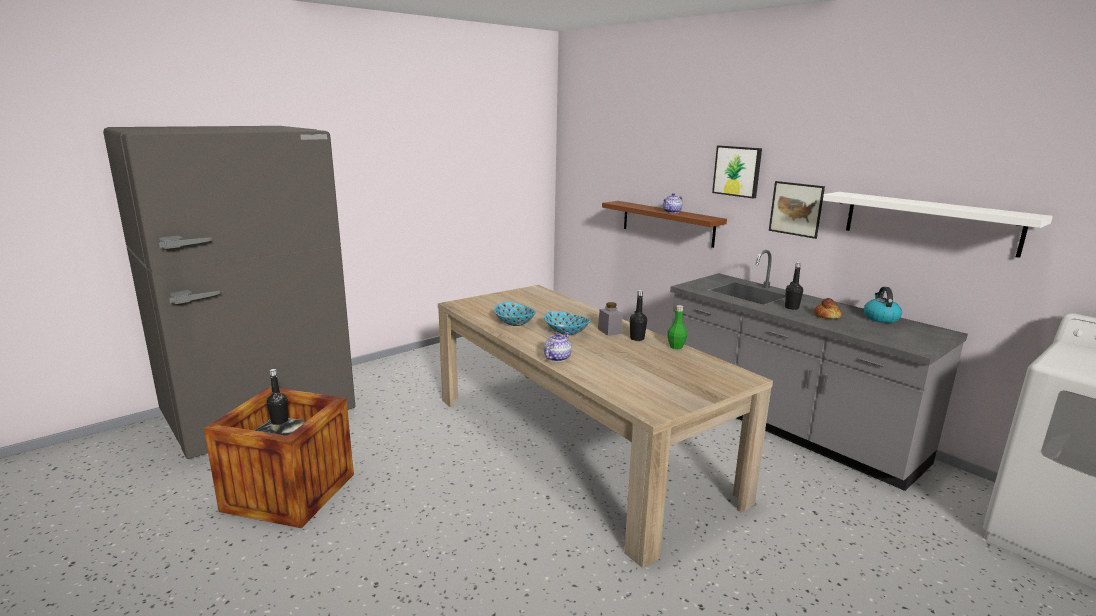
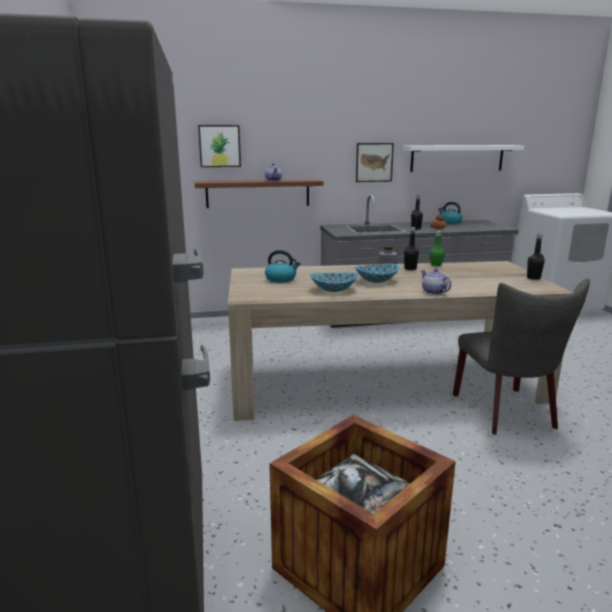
camera: 60 degrees left, 0 degrees up
(279, 421) = (361, 475): black bottle -> black bottle (533, 278)
(525, 303) = (281, 279): none -> kettle
(577, 533) = (507, 413): none -> grey chair
(737, 171) = (323, 138): picture -> picture (219, 146)

